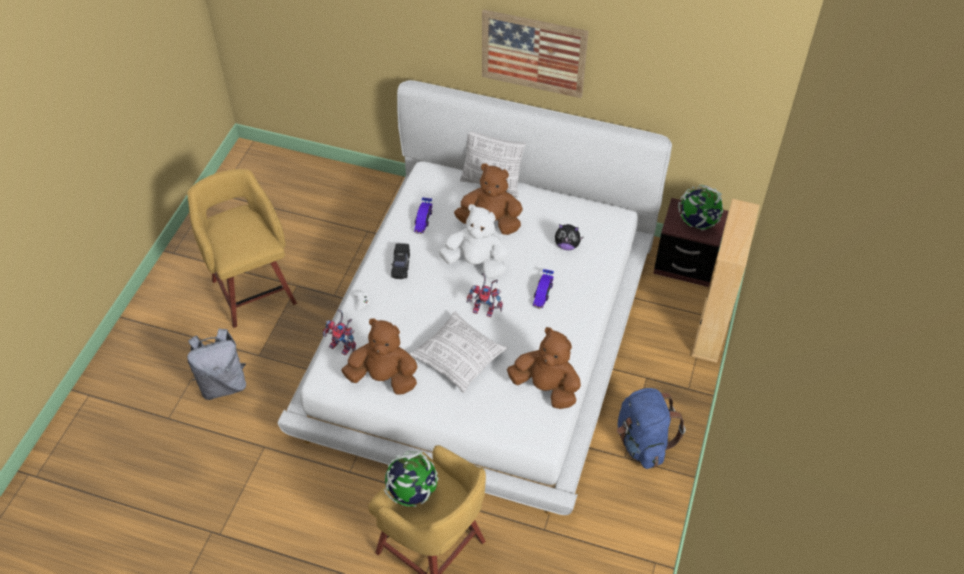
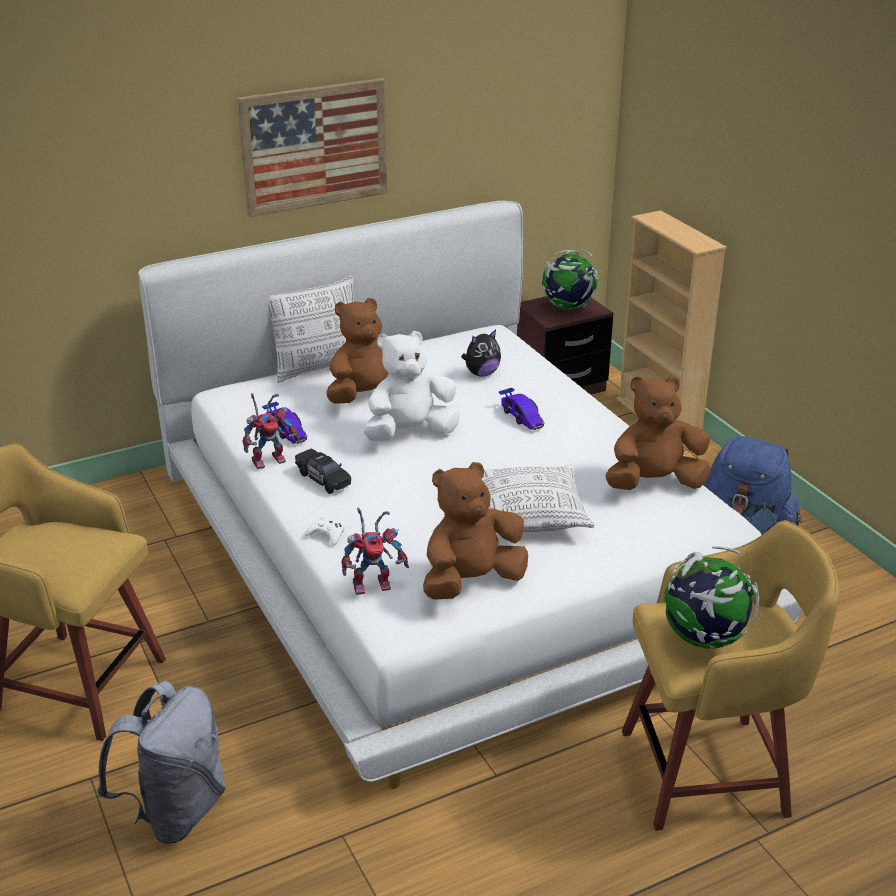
camera: 45 degrees left, 20 degrees down
(486, 309) = (486, 459): toy robot -> toy robot (270, 459)

